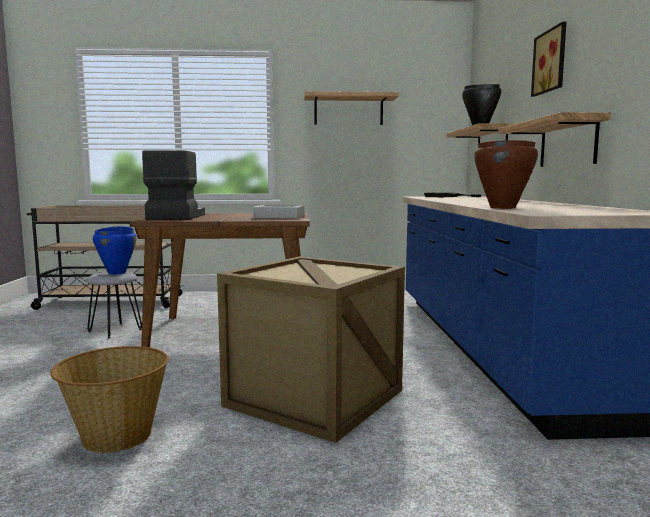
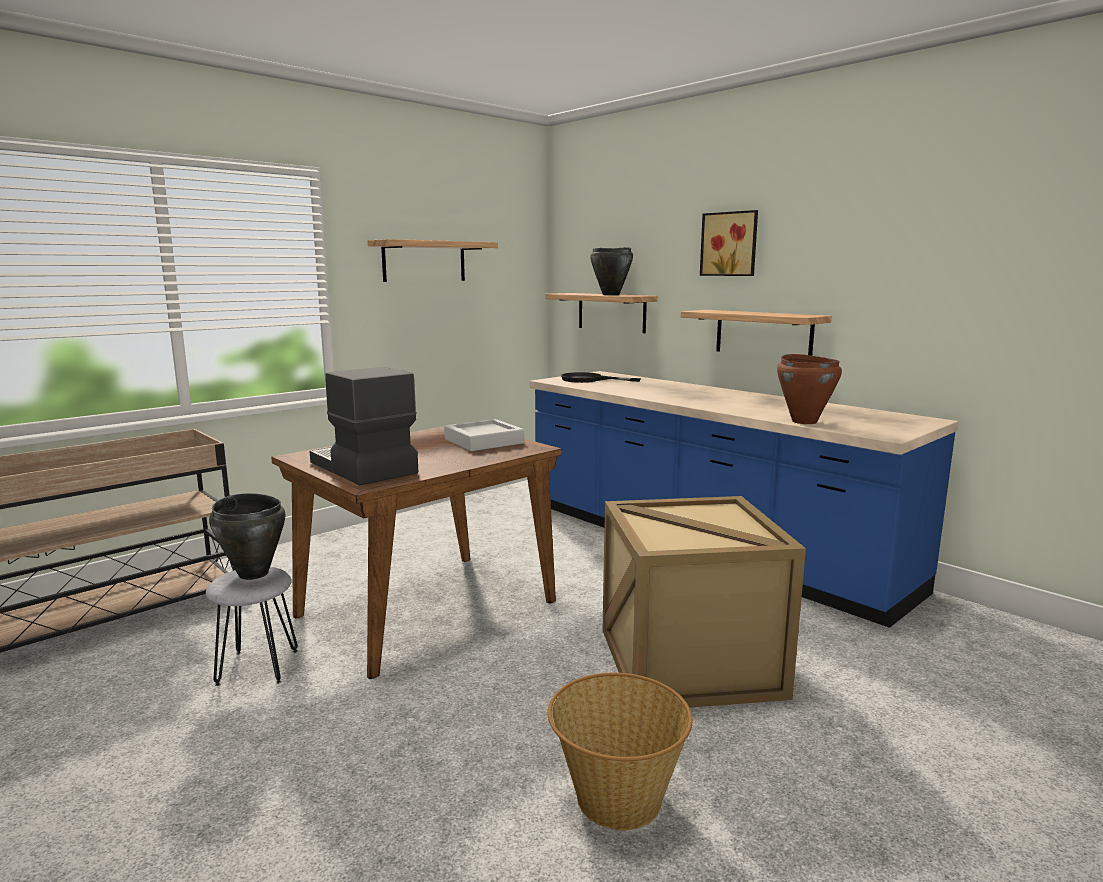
camera: 40 degrees left, 5 degrees up
(117, 273) = (254, 573): blue cooking pot -> black cooking pot

